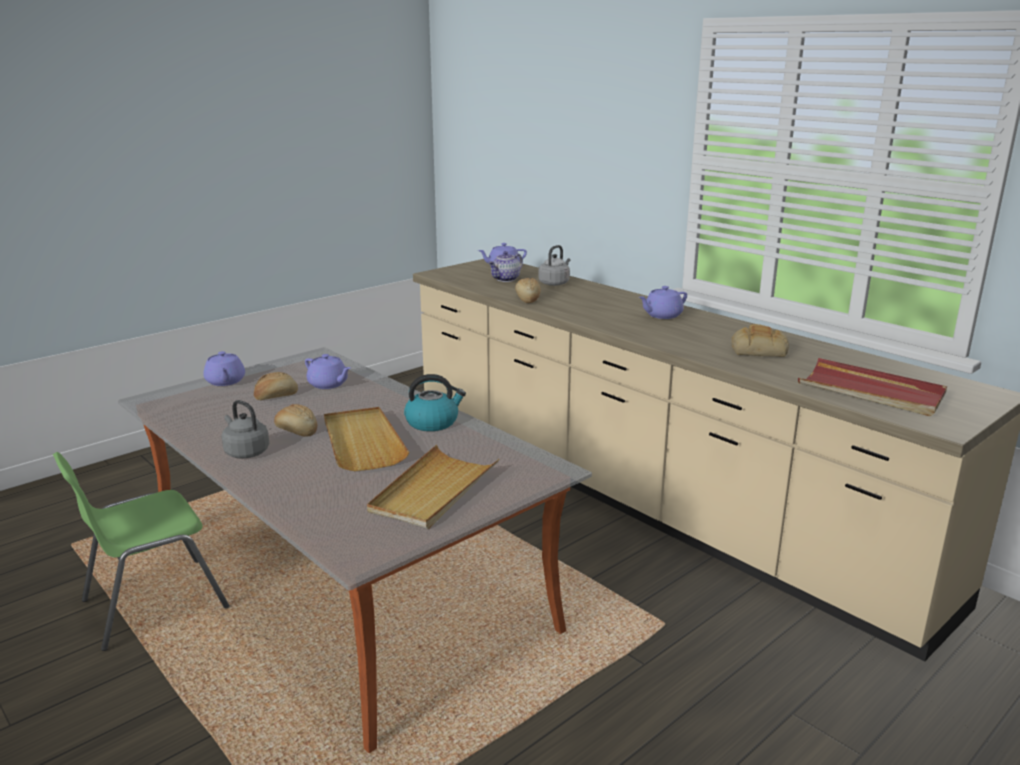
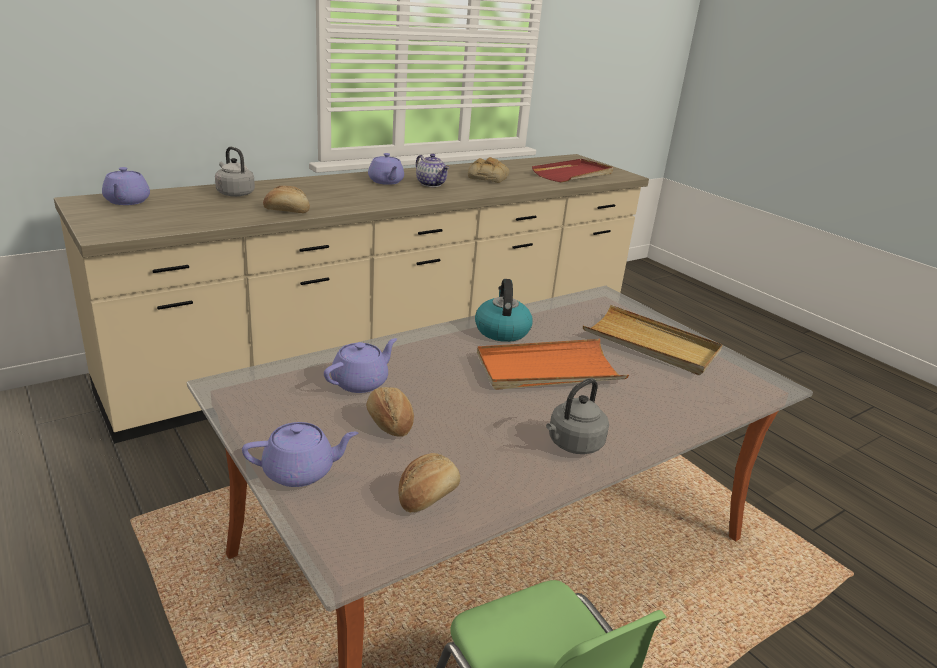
camera: 85 degrees left, 5 degrees up
(297, 431) = (513, 408): bread -> bread (427, 495)
(362, 442) = (548, 370): beige tray -> orange tray
(506, 279) = (191, 207): teapot -> teapot (431, 184)

